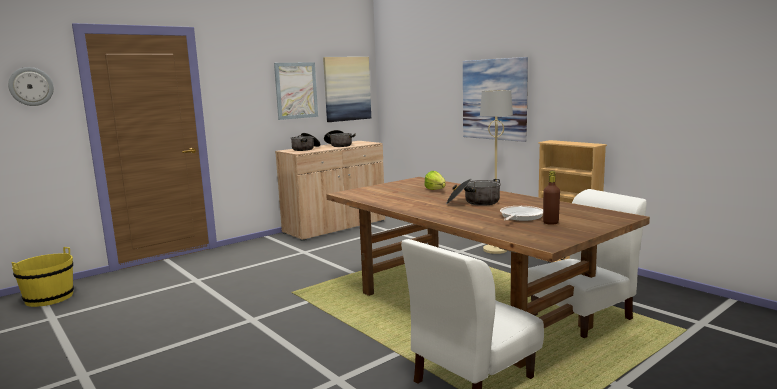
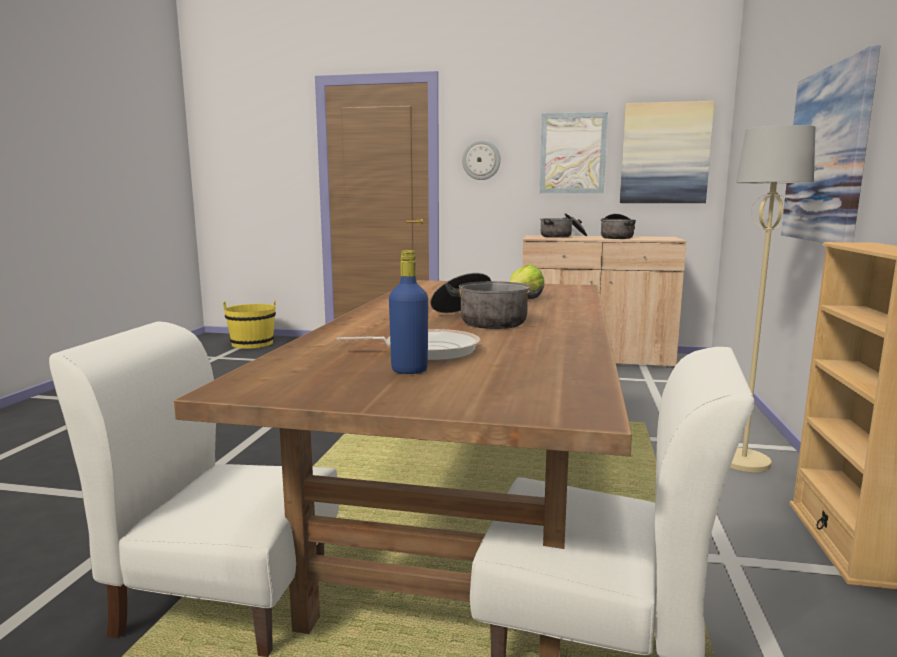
camera: 50 degrees right, 0 degrees up
(31, 86) = (276, 141): wall clock -> wall clock (481, 160)
(550, 223) = (409, 370): brown bottle -> blue bottle

